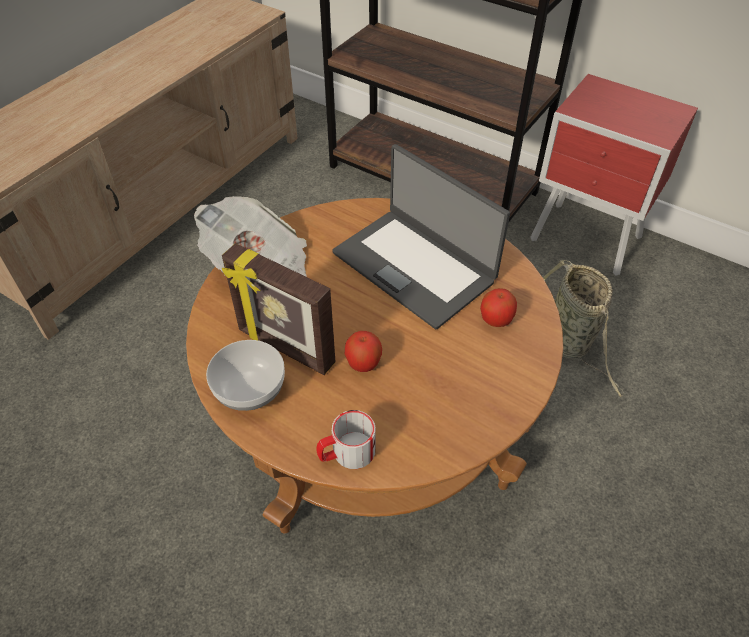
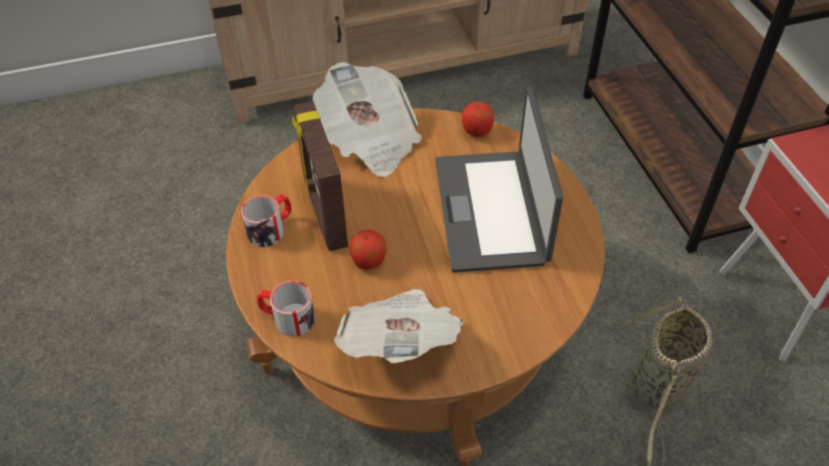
camera: 40 degrees right, 0 degrees up
(251, 389) = (271, 229): bowl -> mug
(455, 409) = (400, 342): none -> newspaper
(496, 320) = (513, 296): apple -> apple (477, 131)

